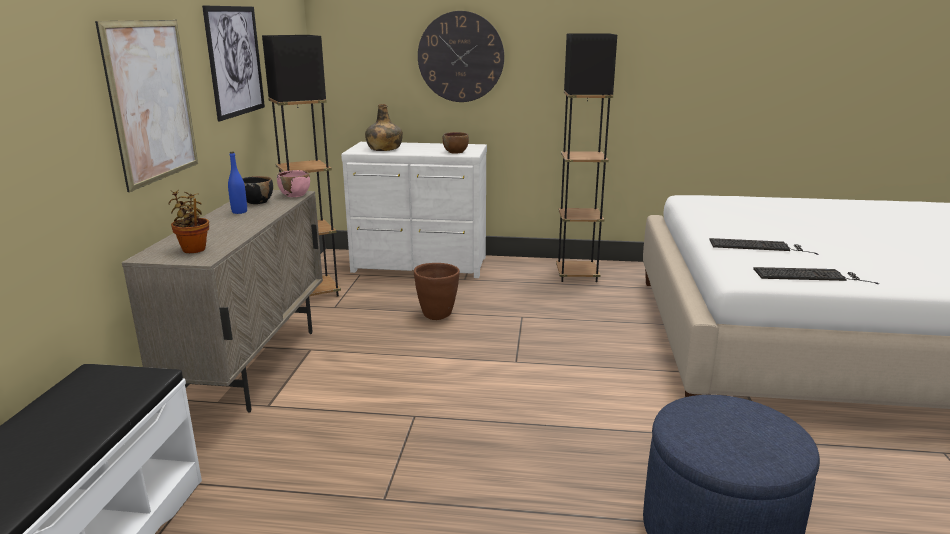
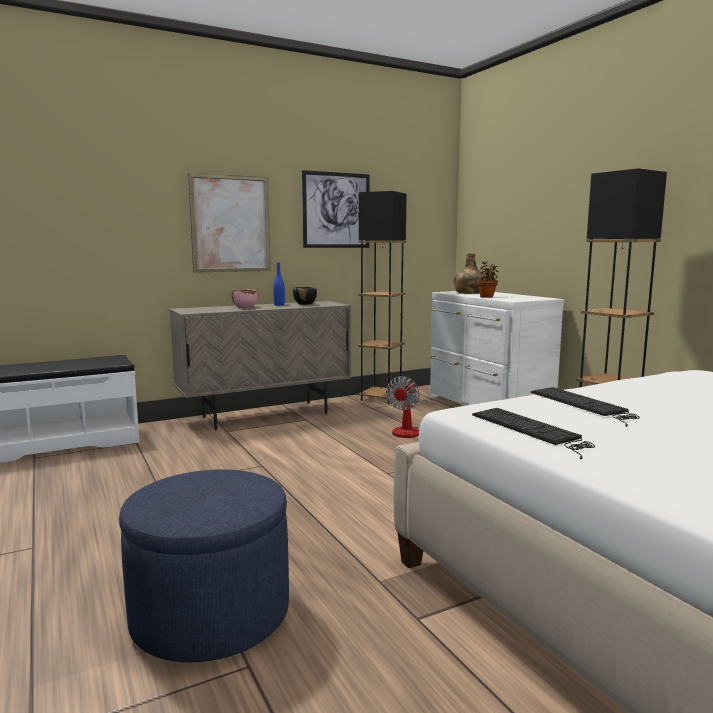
camera: 55 degrees right, 10 degrees down
(194, 249) = (203, 309): potted plant -> potted plant (487, 296)
(295, 195) = (333, 304): pink bowl -> pink bowl (245, 307)
(437, 315) = (416, 432): brown planter -> fan
(456, 152) = (511, 298): brown bowl -> none
(460, 57) = (551, 212): wall clock -> none

